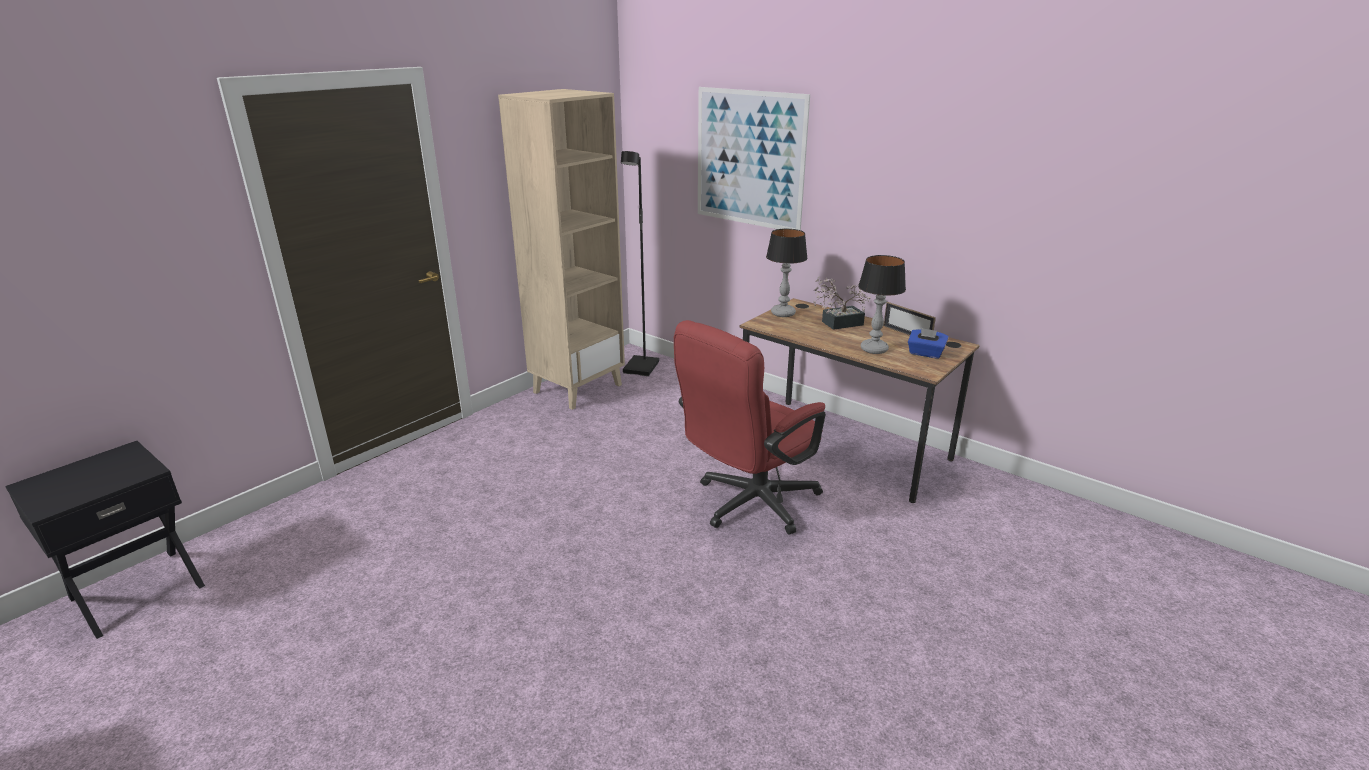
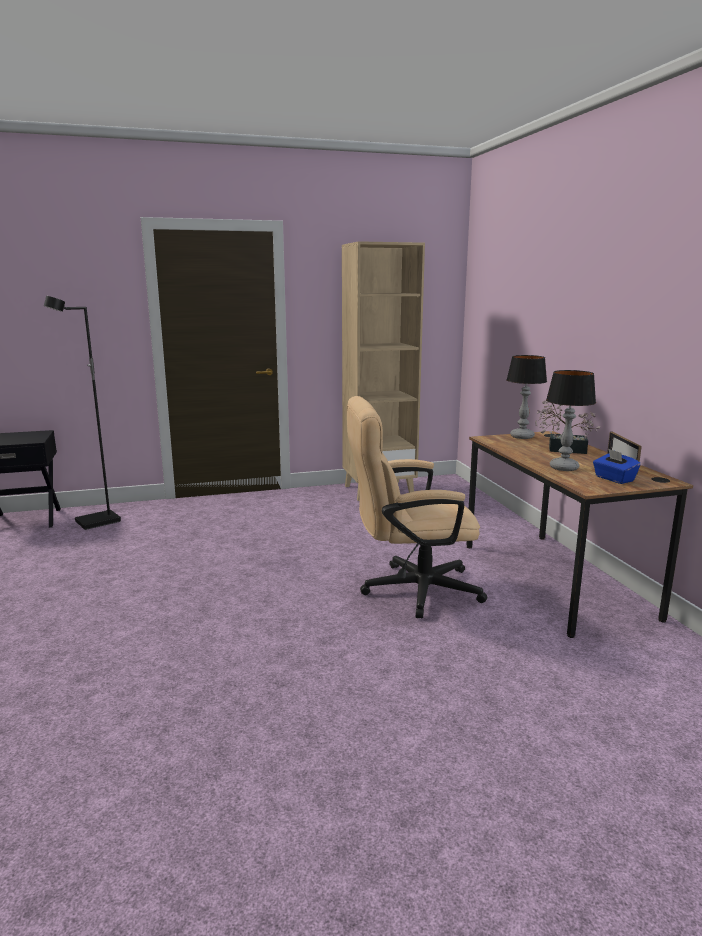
camera: 35 degrees right, 10 degrees down
(642, 368) = (444, 489): black floor lamp -> black floor lamp (97, 522)
(748, 505) = (410, 590): red office chair -> beige office chair
(749, 159) = (535, 300): picture -> none

